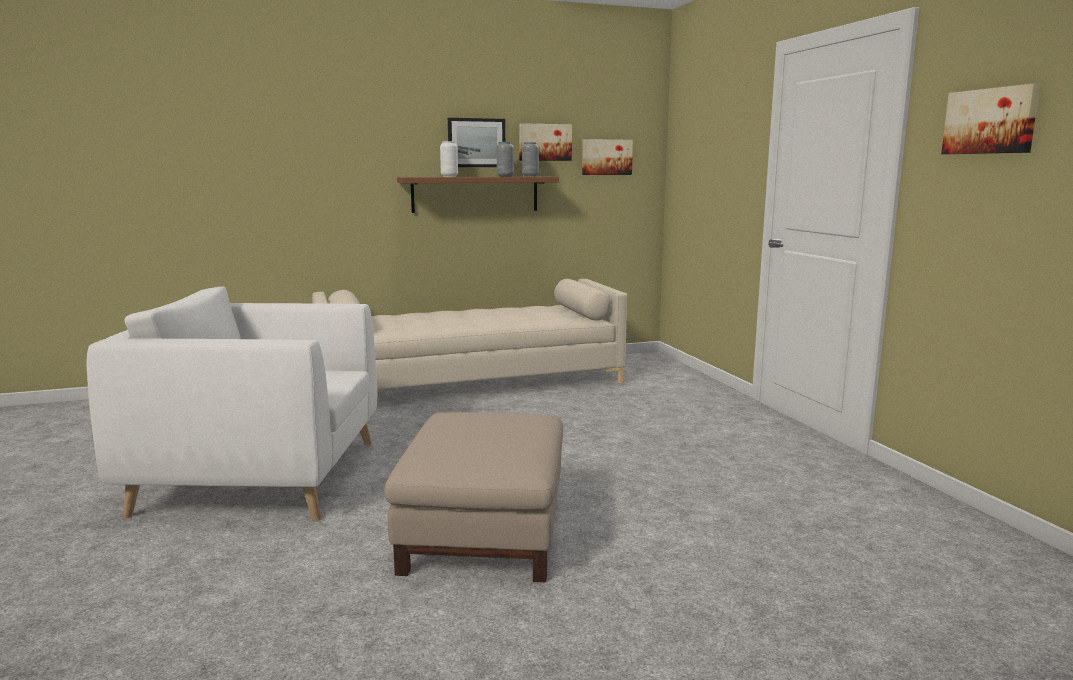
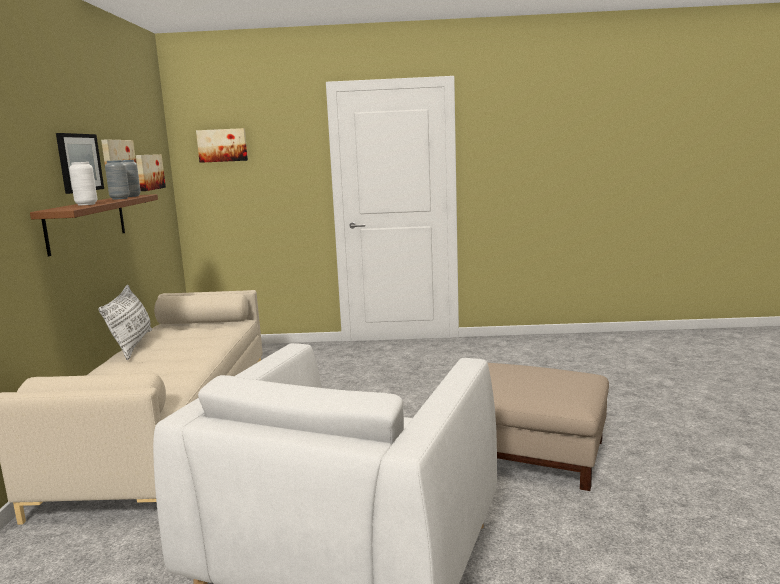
camera: 70 degrees left, 0 degrees up
(496, 308) = (132, 345): none -> white pillow
(990, 121) = (513, 141): picture -> picture (222, 145)

